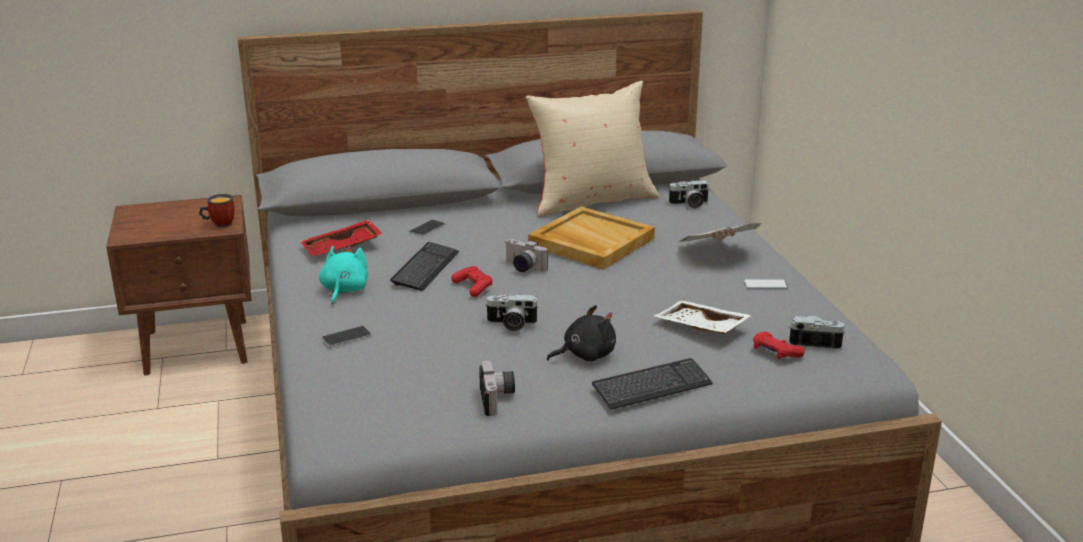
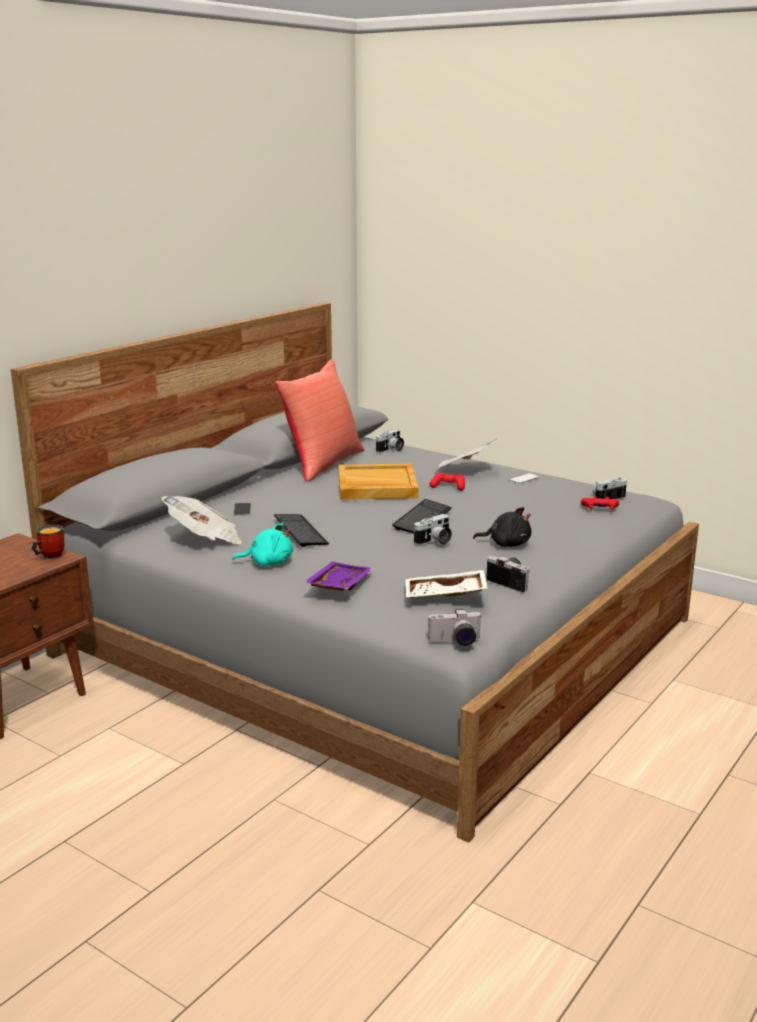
camera: 40 degrees left, 5 degrees down
(342, 248) = (205, 539): red tray -> newspaper
(343, 290) = (268, 562): turquoise plush toy -> turquoise plush toy turned 120 degrees clockwise
(346, 336) = (338, 585): phone -> purple tray
(473, 287) = (359, 531): red game controller -> red game controller (448, 486)
(522, 268) = (367, 511): camera -> camera (455, 642)
(585, 355) = (506, 544): black plush toy -> black plush toy turned 75 degrees clockwise
(591, 201) = (322, 464): beige pillow -> red pillow
(652, 386) = (576, 545): keyboard -> keyboard (422, 519)
(700, 328) = (537, 510): white tray -> white tray (445, 595)

